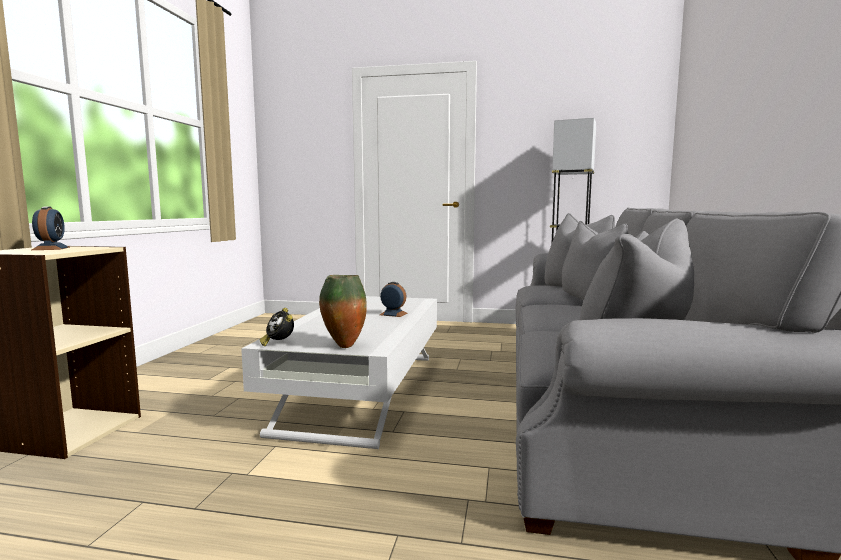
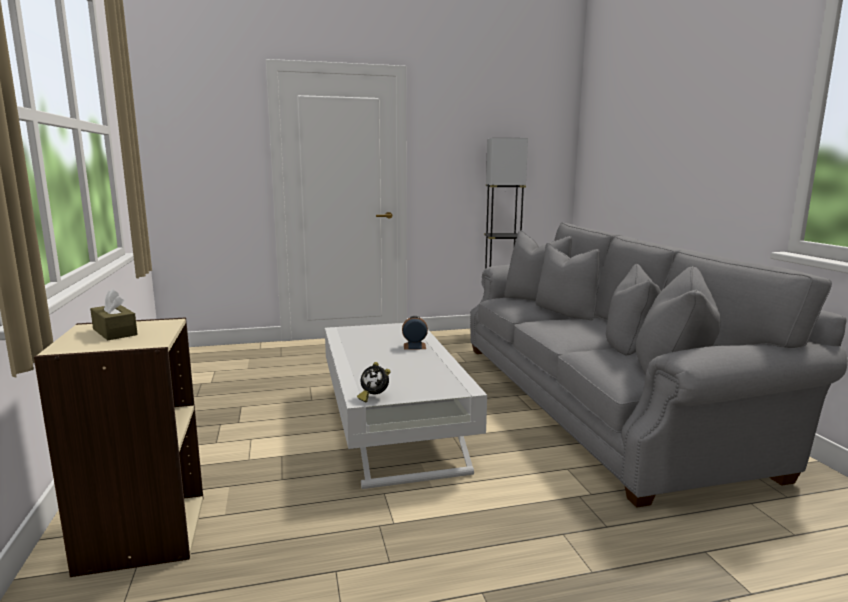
camera: 25 degrees left, 5 degrees up
(51, 248) = (115, 332): alarm clock -> brown tissue box
(343, 346) = (435, 390): vase -> none

